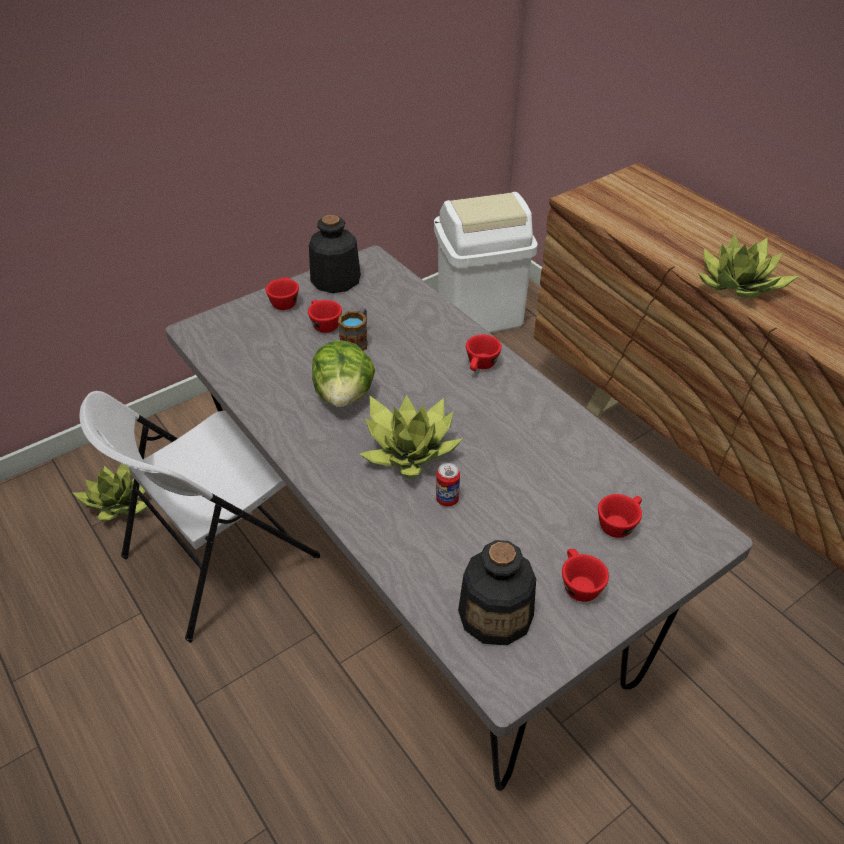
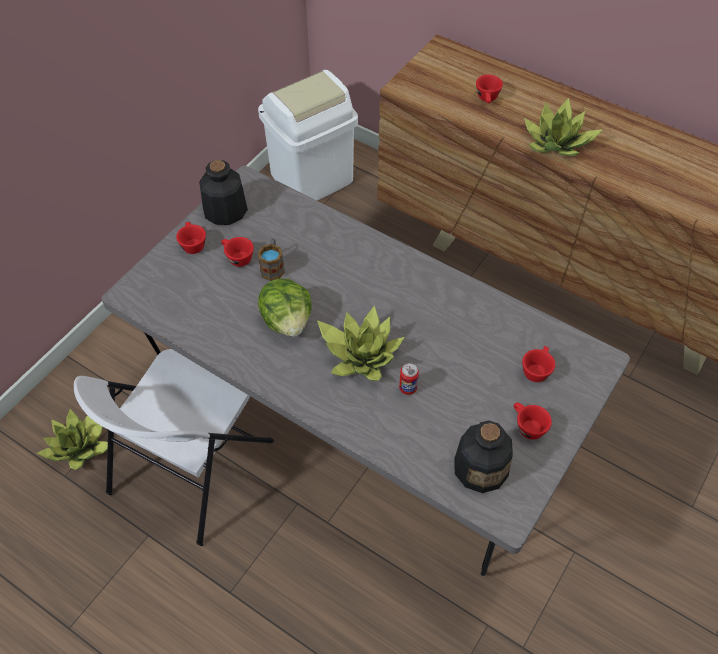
camera: 20 degrees left, 10 degrees up
(481, 366) = (382, 263): red cup -> red cup (487, 99)

